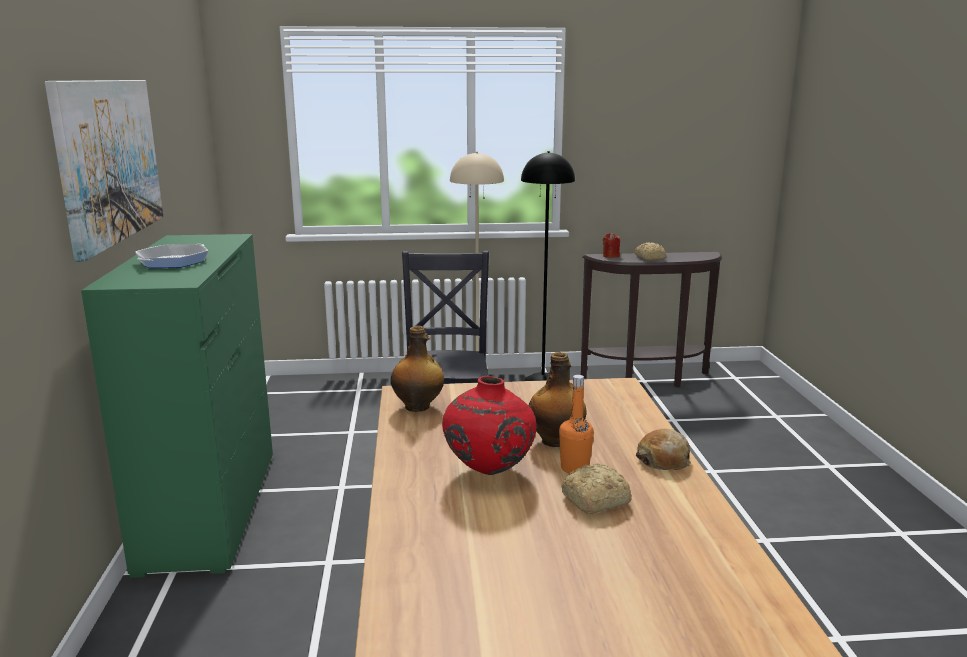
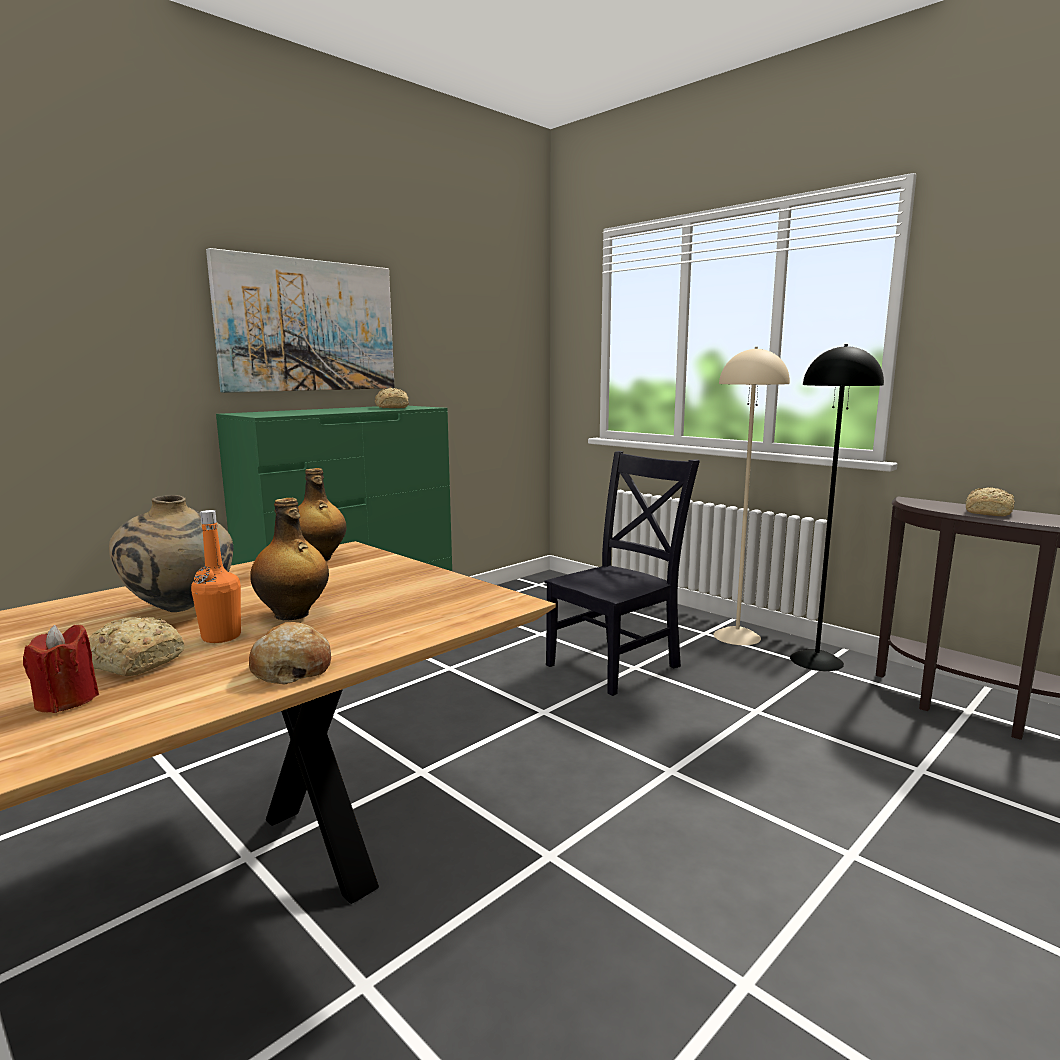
camera: 50 degrees right, 5 degrees down
(173, 261) = (321, 410): frying pan -> none
(207, 243) = (392, 408): none -> bread
(488, 471) = (181, 610): red vase -> beige vase
(611, 256) = (930, 502): red candle -> red candle (66, 700)

